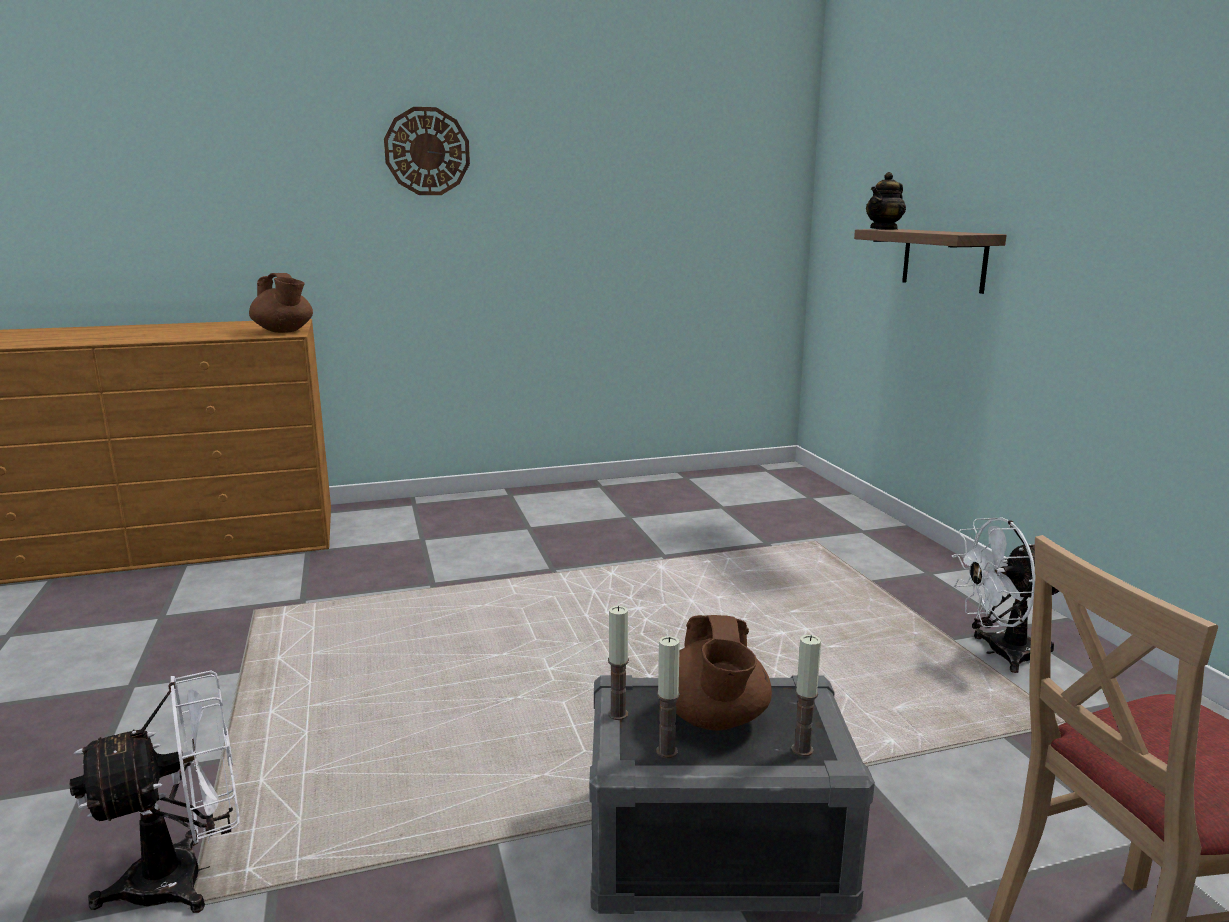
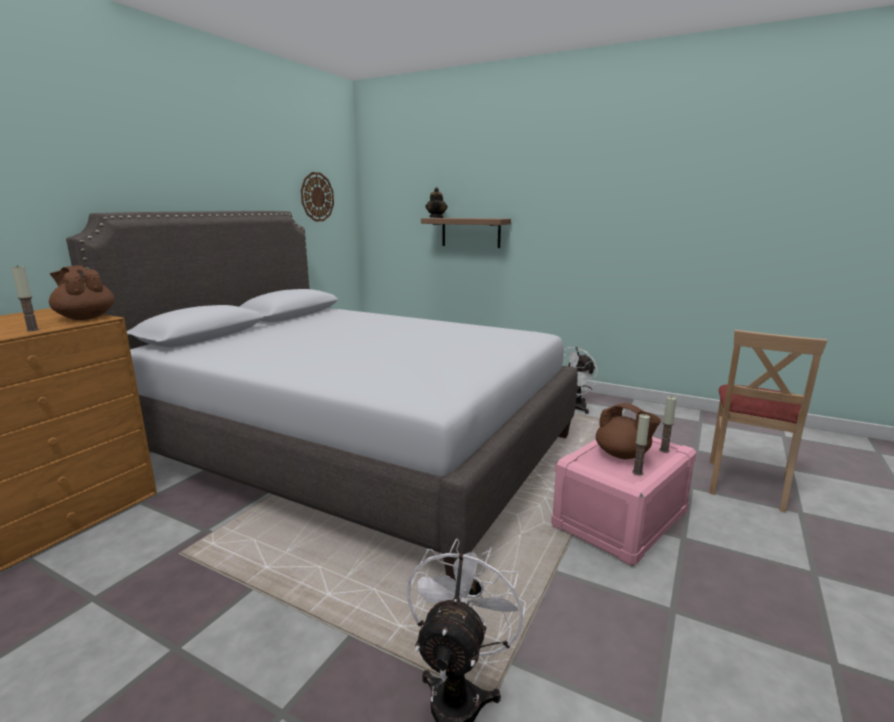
camera: 45 degrees left, 0 degrees up
(284, 331) = (85, 317): brown teapot -> brown teapot turned 150 degrees counterclockwise
(427, 151) = (140, 161): wall clock -> wall clock (317, 197)
(561, 576) = (354, 447): none -> grey bed
(618, 714) = (596, 469): candle -> candle (32, 330)
(714, 850) = (620, 520): grey storage box -> pink storage box

